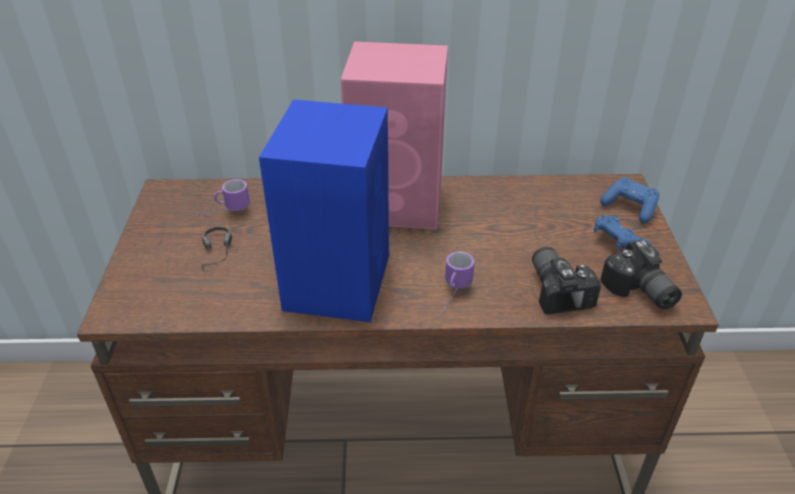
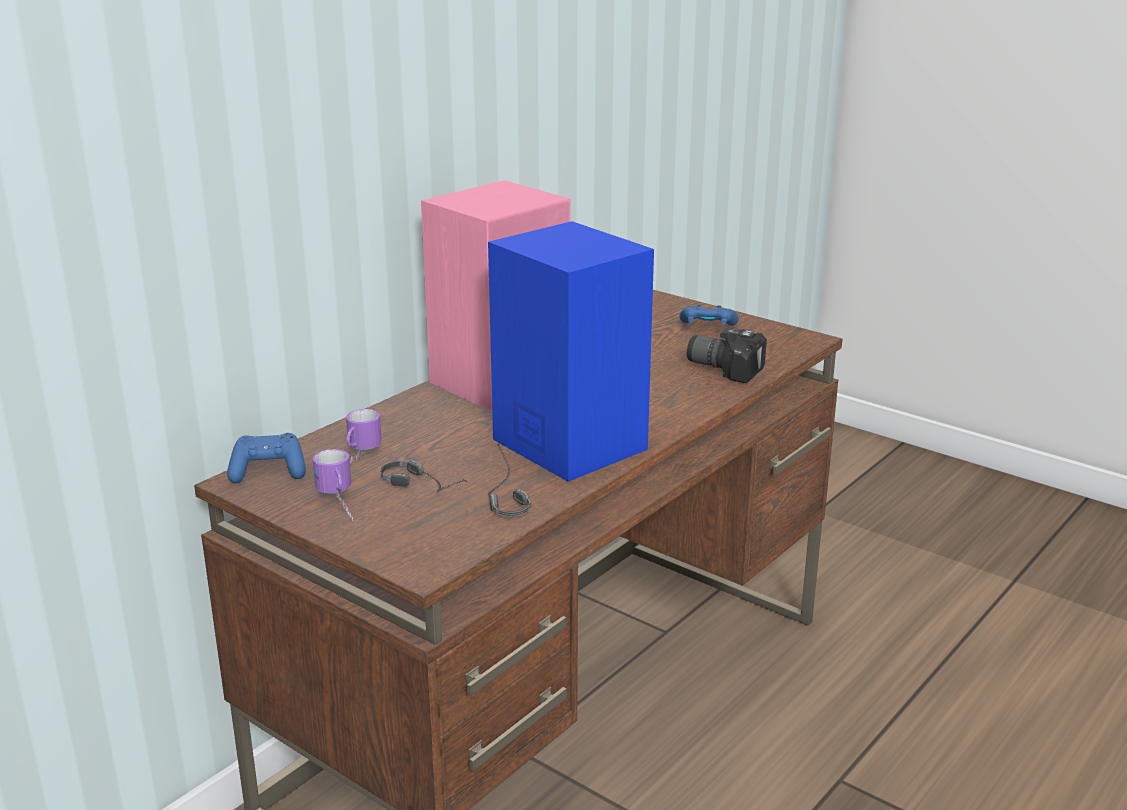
camera: 50 degrees left, 15 degrees down
(234, 291) = (499, 494): none -> headphones
(452, 296) = (669, 407): mug -> mug (340, 505)
(629, 207) = (673, 307): blue game controller -> blue game controller (268, 471)
(639, 292) = (772, 345): camera -> none

